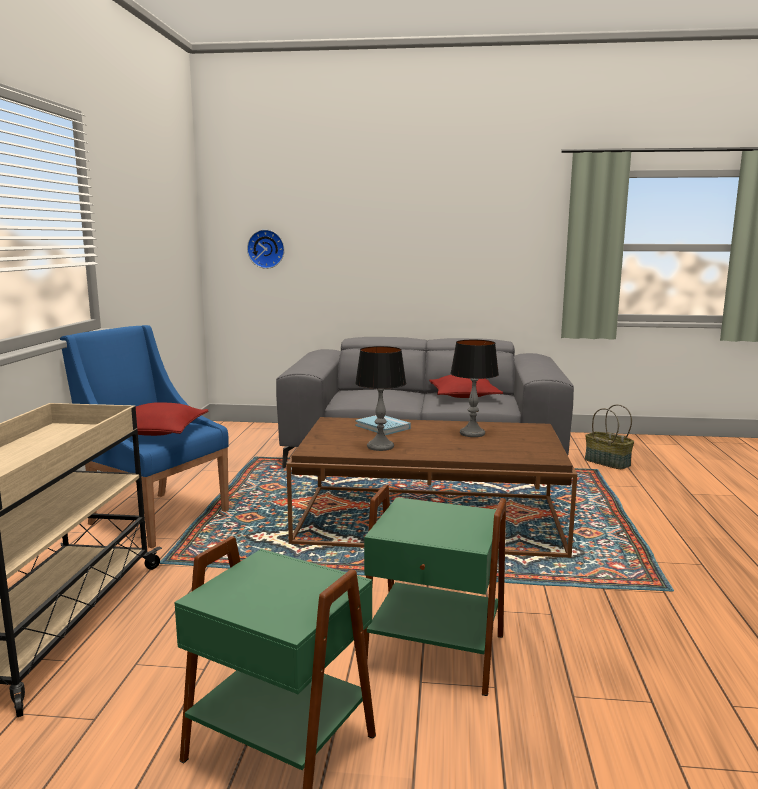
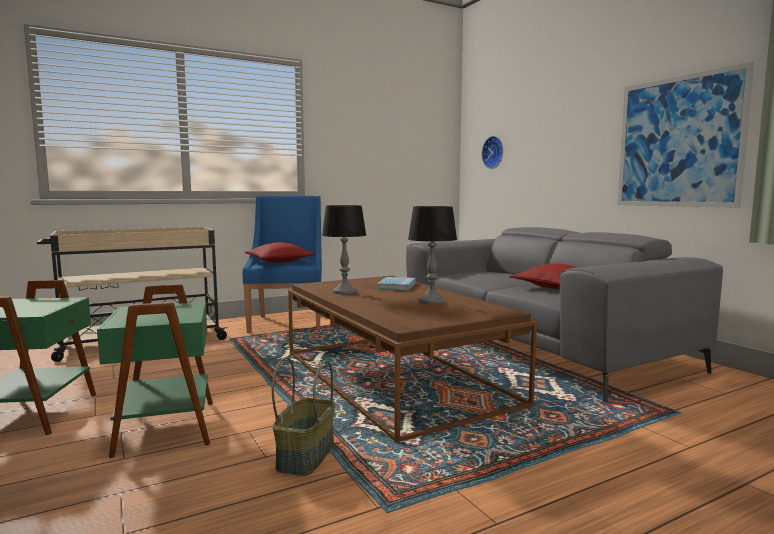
camera: 55 degrees right, 5 degrees down
(493, 257) = (678, 142): none -> picture
(606, 462) = (720, 413): basket -> basket (305, 455)

